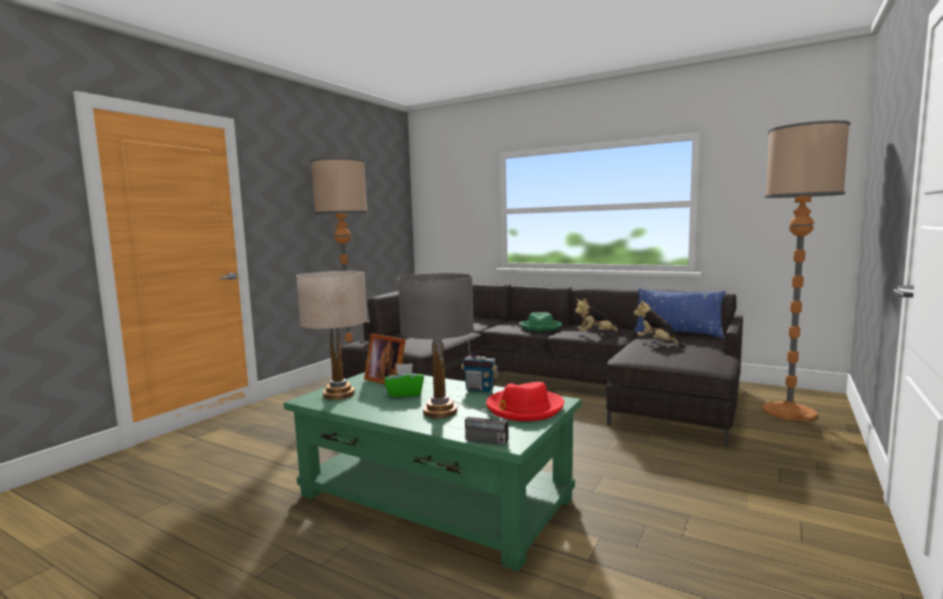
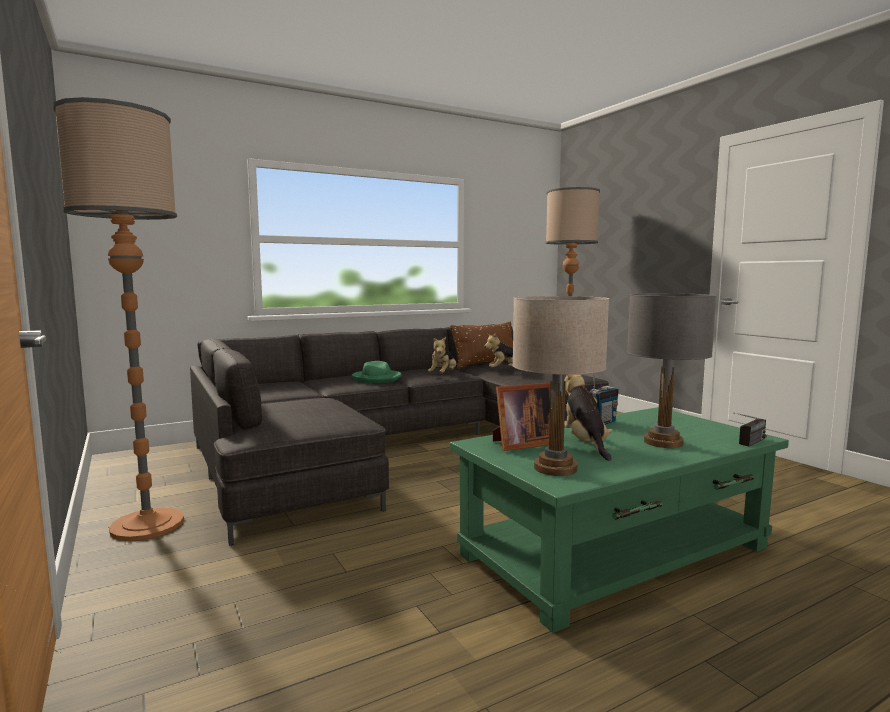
camera: 60 degrees left, 0 degrees up
(405, 393) = (585, 444): green tissue box -> plush toy
(524, 408) = (672, 421): red hat -> none
(678, 333) = (485, 364): blue pillow -> brown pillow

